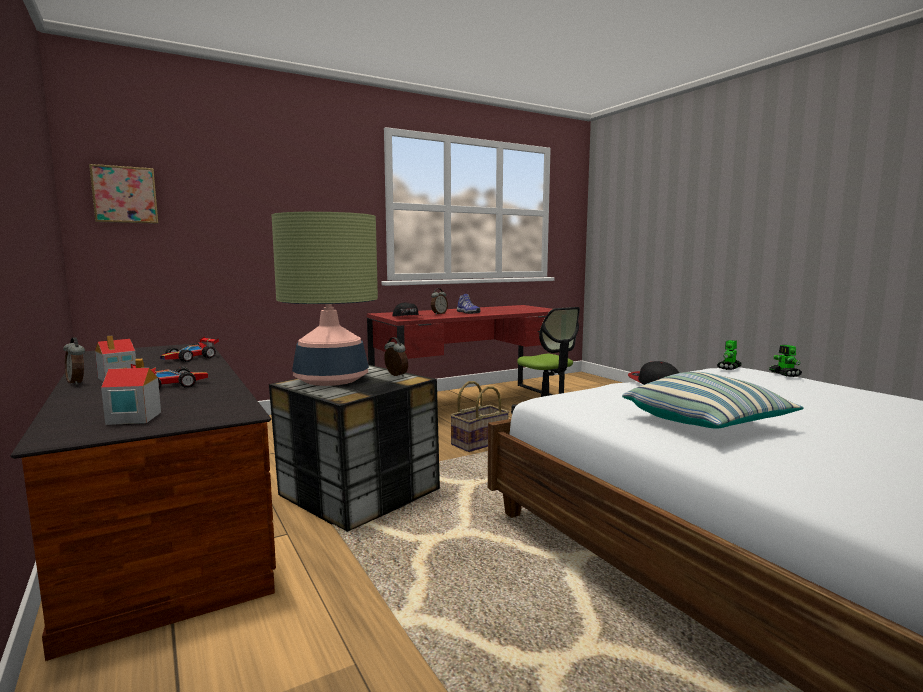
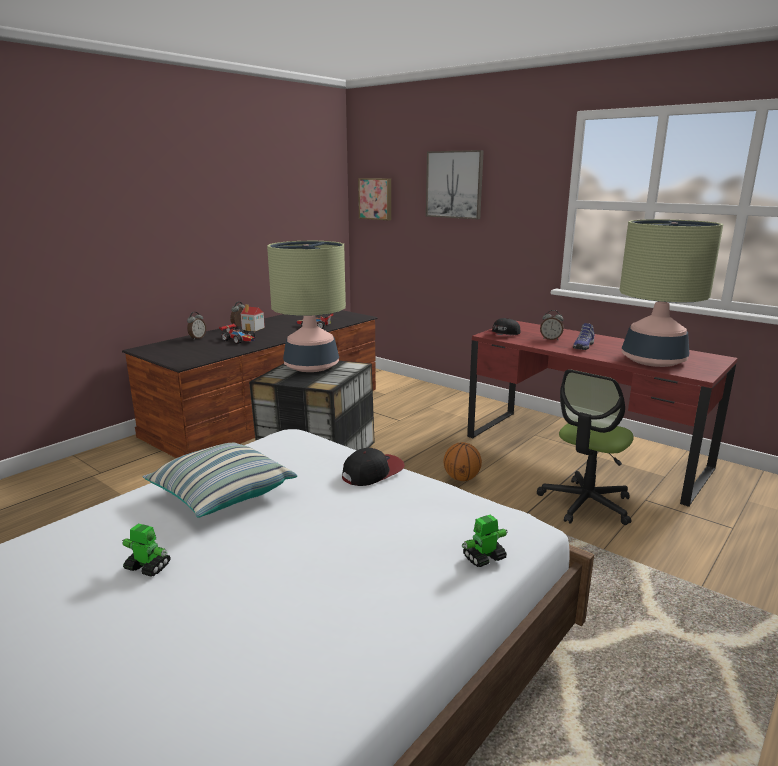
camera: 70 degrees right, 10 degrees up
(133, 418) = (172, 350): toy house -> none
(259, 182) = (454, 184): none -> picture
(395, 375) = (334, 378): alarm clock -> alarm clock (197, 338)
(479, 442) = (461, 478): basket -> basketball
(515, 310) = (653, 360): none -> table lamp
(729, 368) = (496, 517): toy robot -> toy robot (147, 567)

